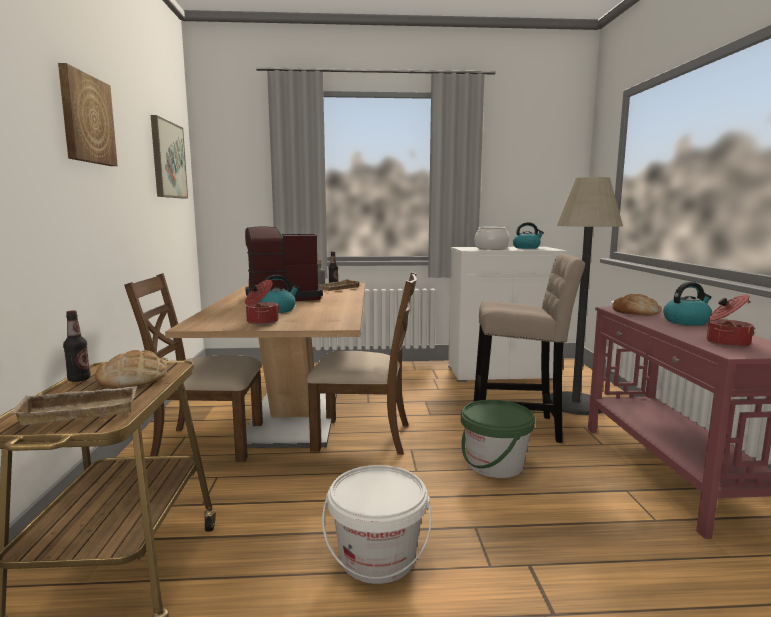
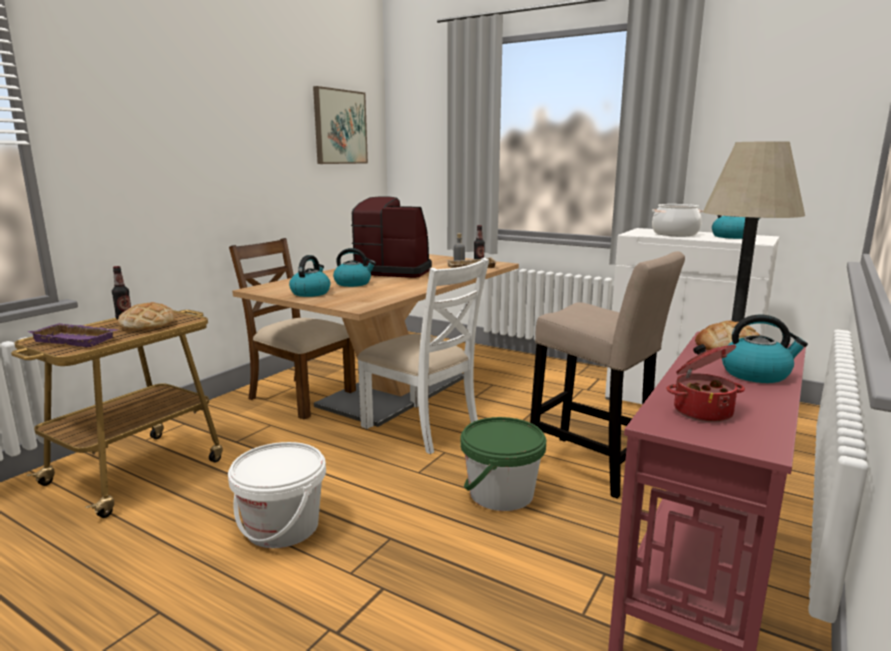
camera: 35 degrees right, 5 degrees up
(82, 410) = (78, 339): beige tray -> purple tray
(86, 119) = (213, 103): picture -> none
(261, 322) = (310, 293): cooking pot -> kettle
(364, 436) = (422, 427): brown chair -> white chair

